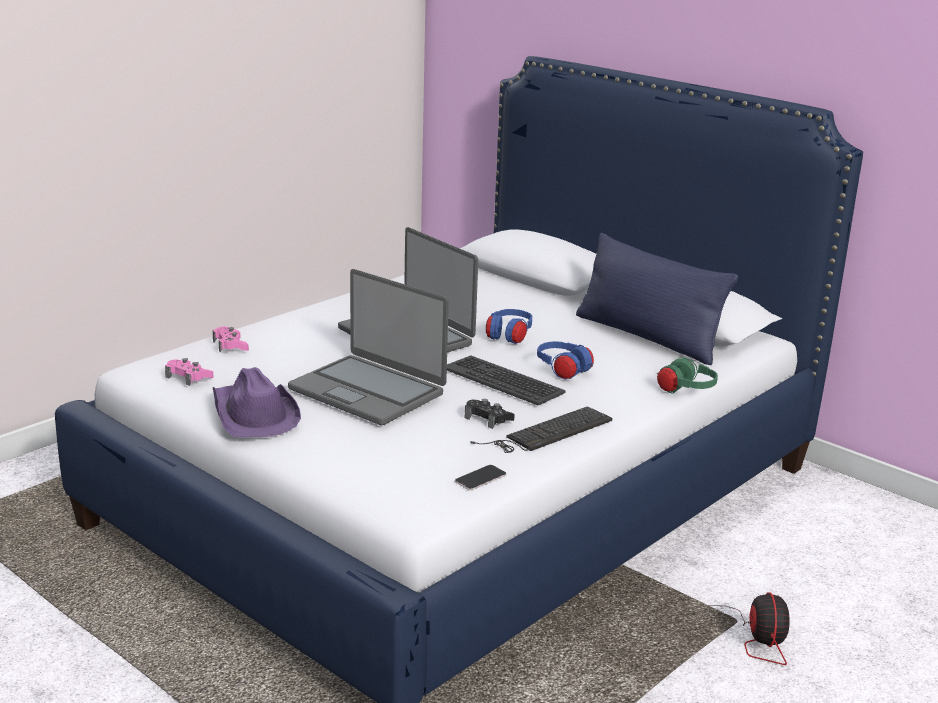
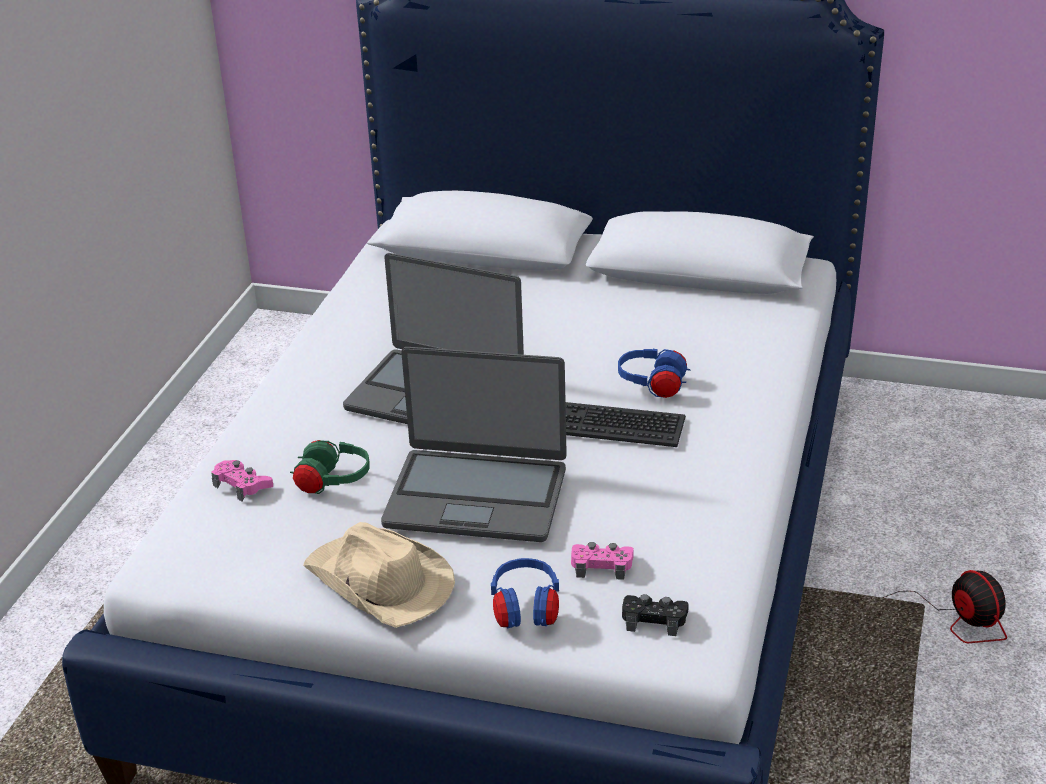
camera: 25 degrees left, 10 degrees up
(188, 377) = (241, 555): pink game controller -> pink game controller (602, 565)
(253, 414) = (379, 582): purple hat -> beige hat
(480, 478) = (715, 574): phone -> none
(488, 419) = (641, 486): black game controller -> black game controller (654, 619)
(509, 337) = (548, 355): blue headphones -> blue headphones (526, 611)
(547, 432) = (719, 481): keyboard -> none
(647, 337) = (690, 304): blue pillow -> none
(686, 391) = (798, 369): green headphones -> green headphones (333, 483)

